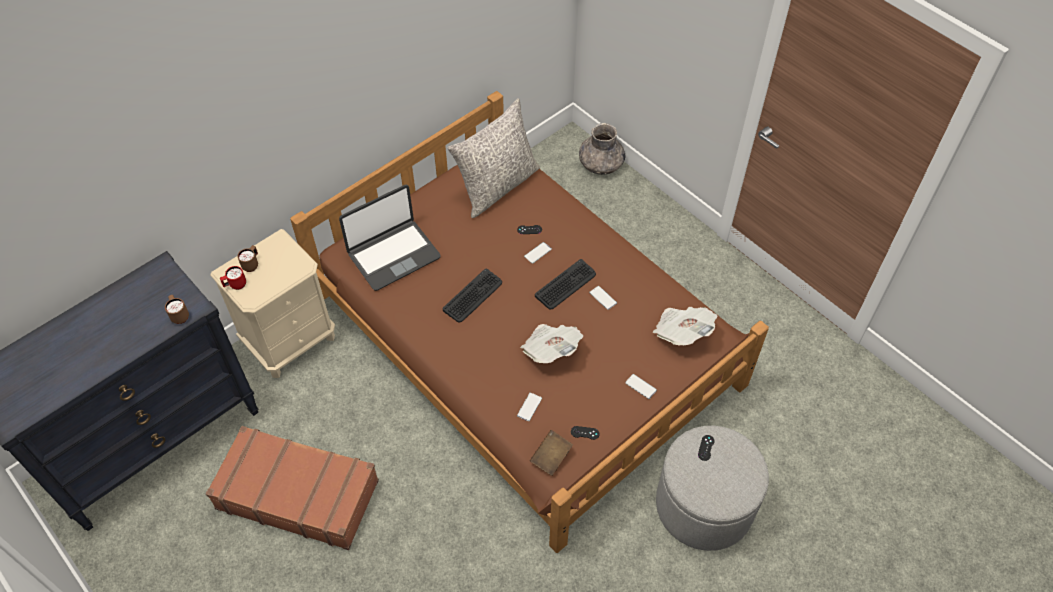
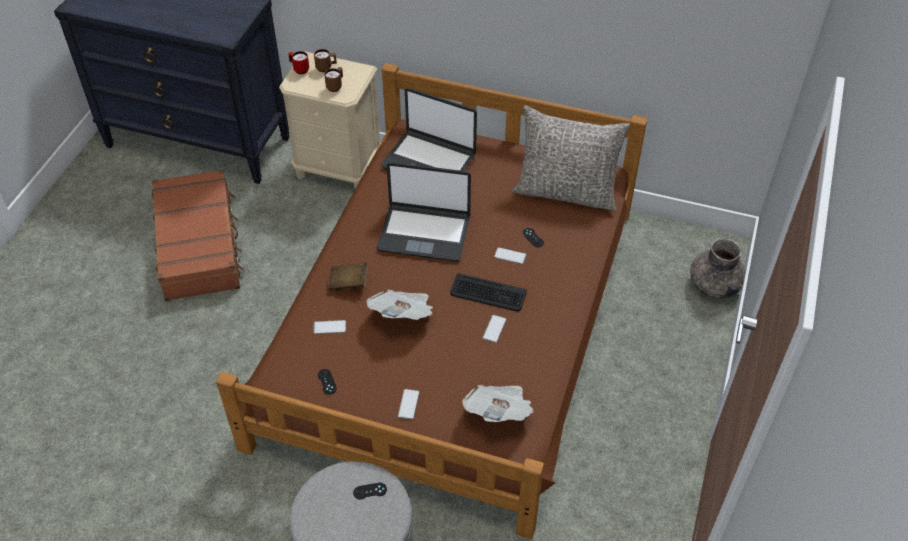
camera: 60 degrees right, 5 degrees down
(179, 315) = (214, 34): brown mug -> brown mug (335, 86)
(473, 296) = (424, 233): keyboard -> laptop
(551, 457) = (285, 367): brown book -> brown book (348, 283)

